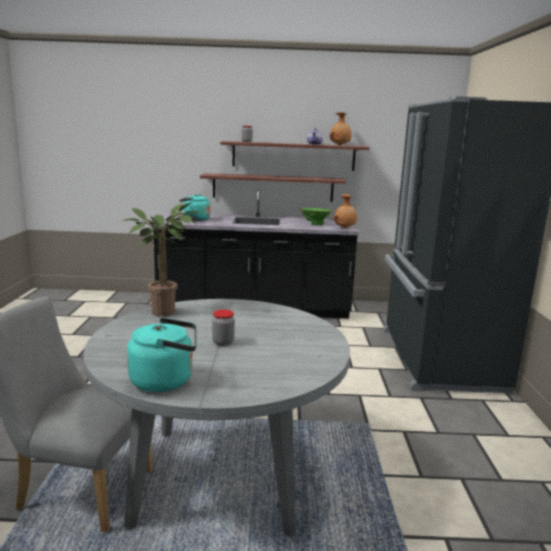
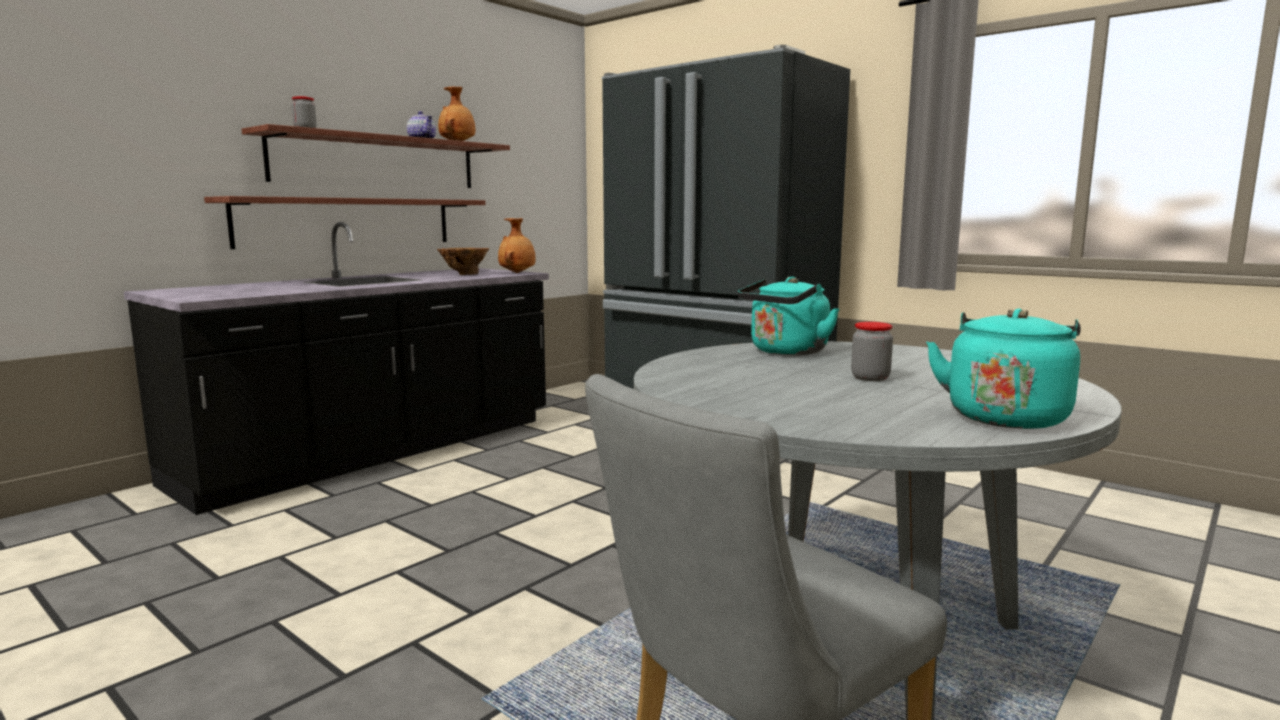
camera: 50 degrees left, 5 degrees down
(166, 311) = (679, 379): potted plant -> none
(195, 219) = (246, 290): turquoise kettle -> turquoise kettle (786, 352)
(315, 224) = (464, 274): green vase -> brown vase

